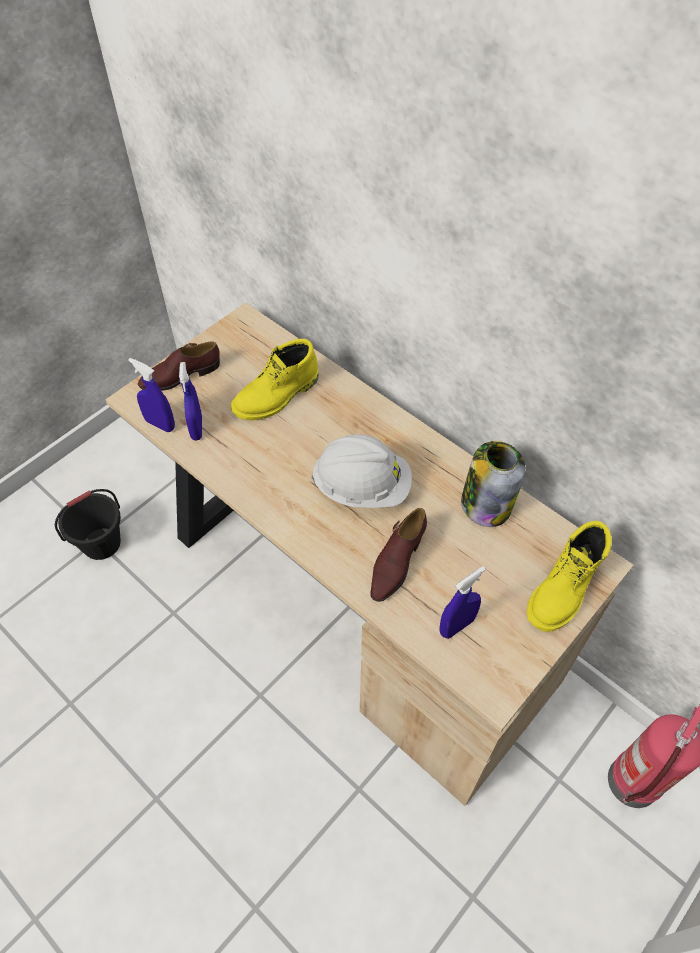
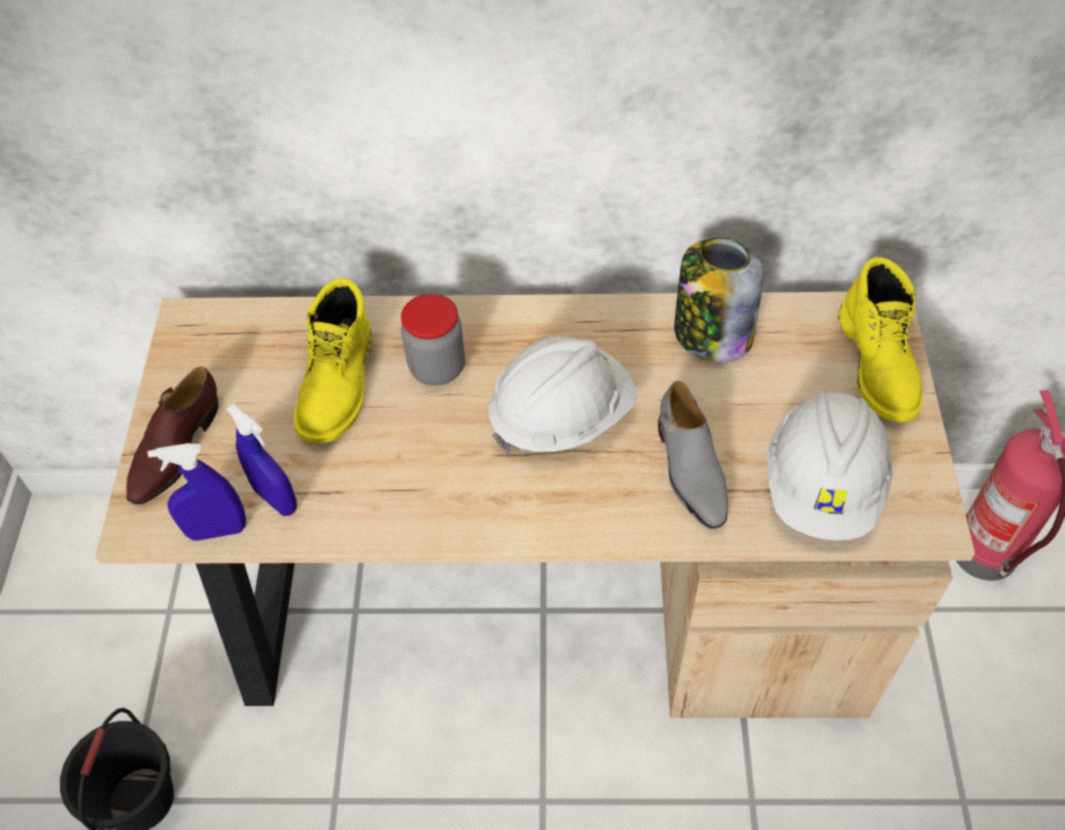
camera: 40 degrees left, 0 degrees up
(329, 420) = (437, 368): none -> jar
(396, 562) = (690, 470): brown shoe -> grey shoe
(457, 626) = (823, 486): blue spray bottle -> white hard hat

